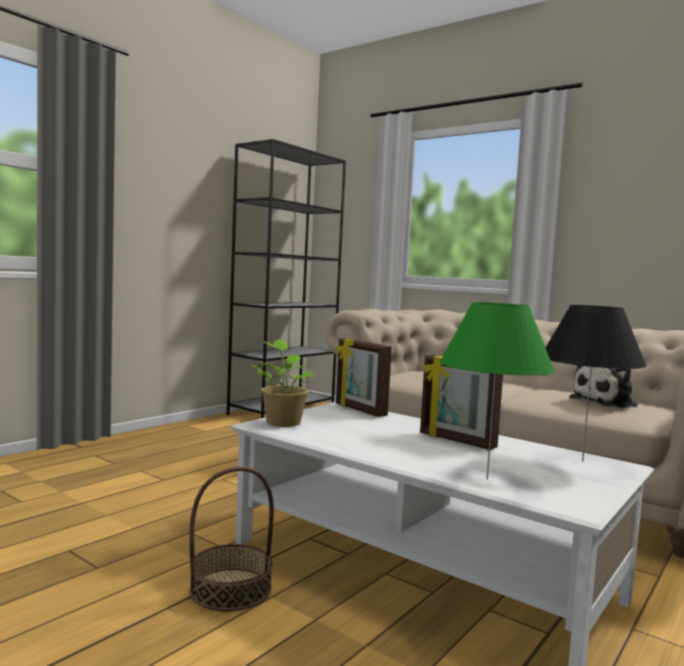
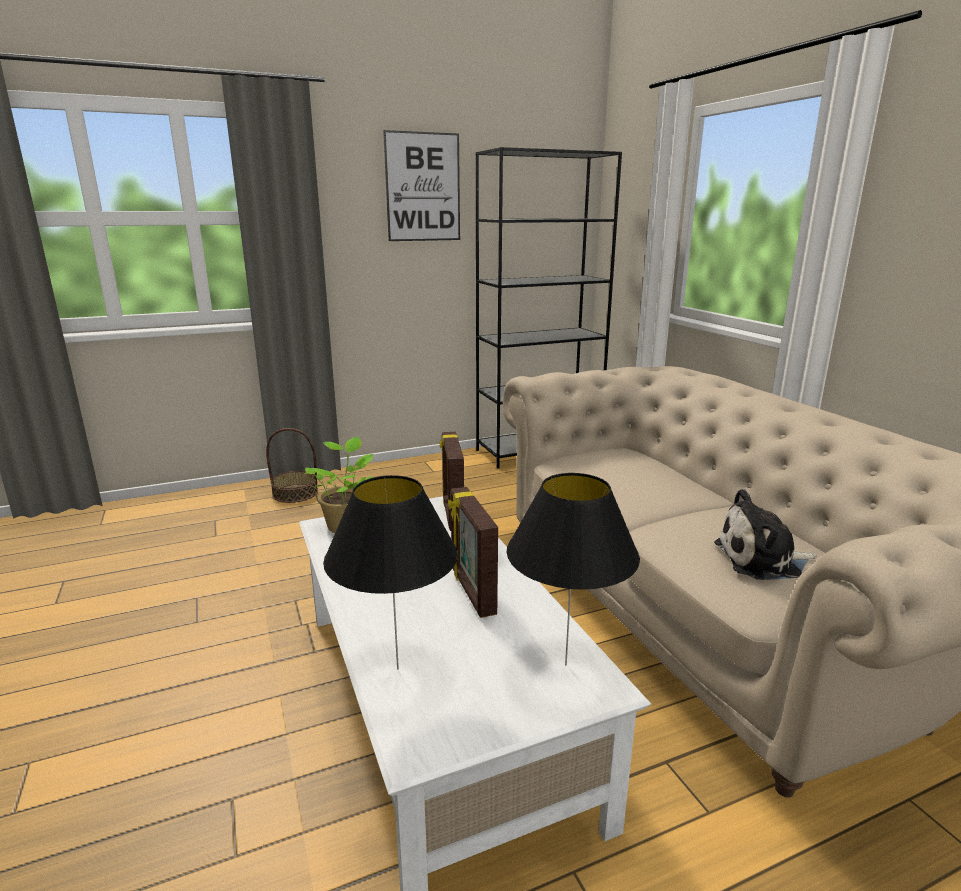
camera: 30 degrees right, 15 degrees up
(192, 165) = (423, 187): none -> picture
(230, 589) = (260, 675): basket -> basket (295, 493)
(487, 479) = (398, 668): green table lamp -> black table lamp

